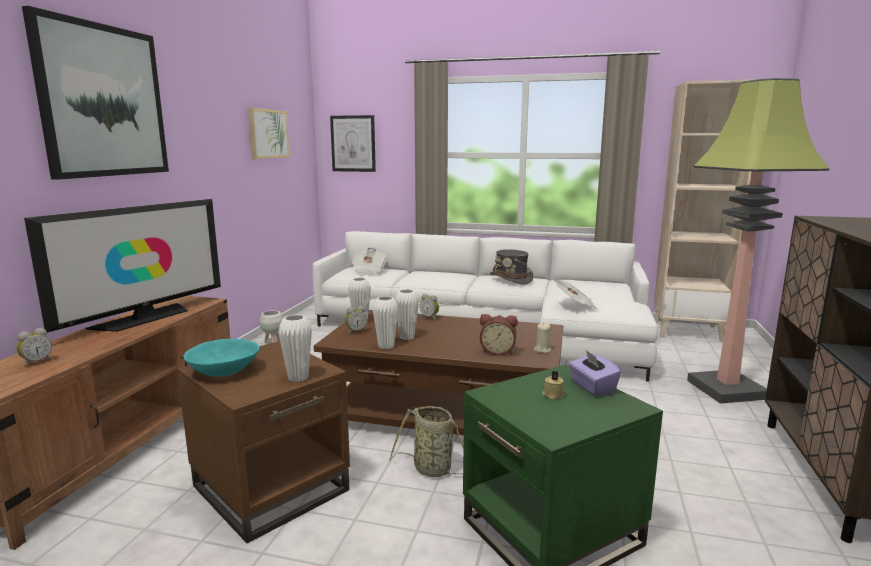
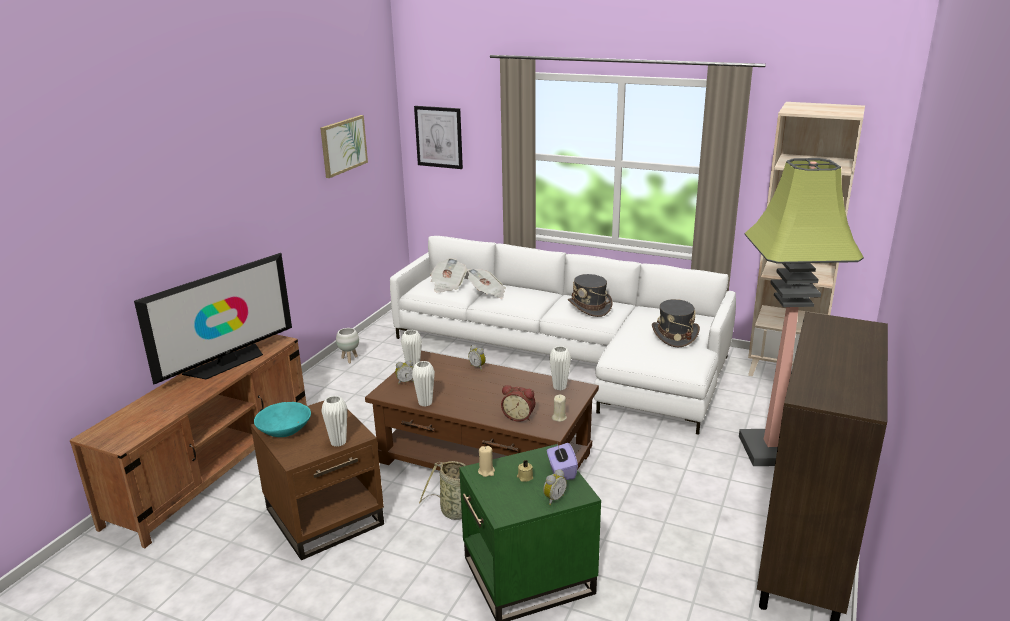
camera: 10 degrees right, 10 degrees up
(36, 362) = (149, 412): alarm clock -> alarm clock (553, 498)
(103, 101) = (186, 177): picture -> none
(407, 337) = (447, 392): white vase -> white vase (559, 387)
(501, 393) = (486, 471): none -> beige candle
(574, 305) = (632, 353): newspaper -> newspaper (487, 293)
(603, 293) = (674, 335): none -> grey hat

